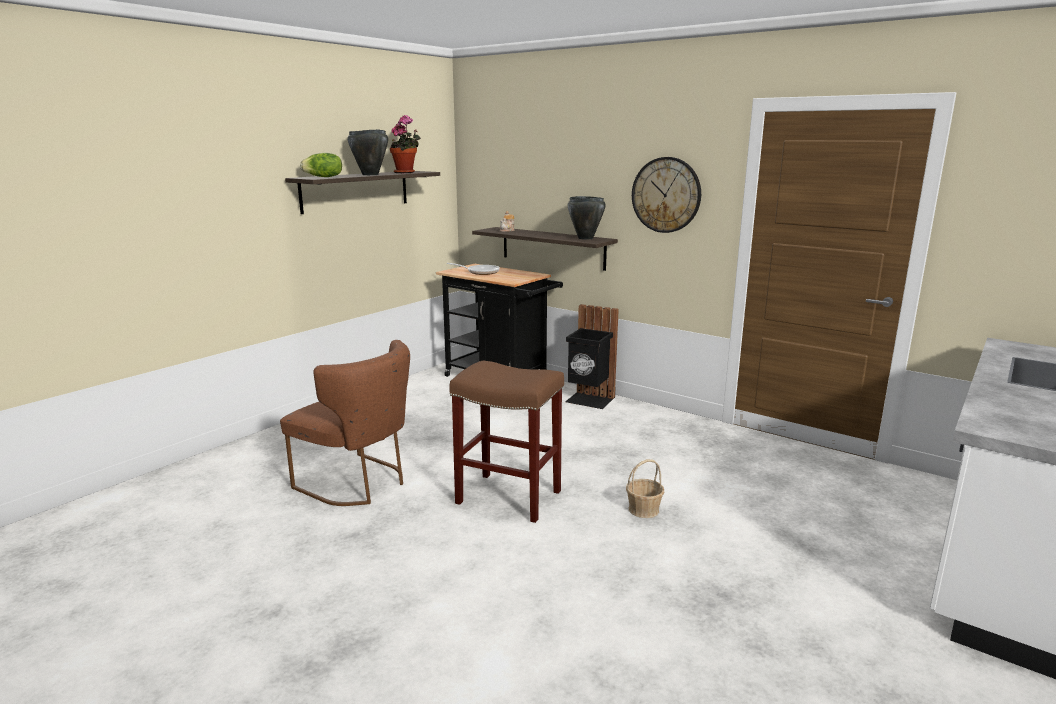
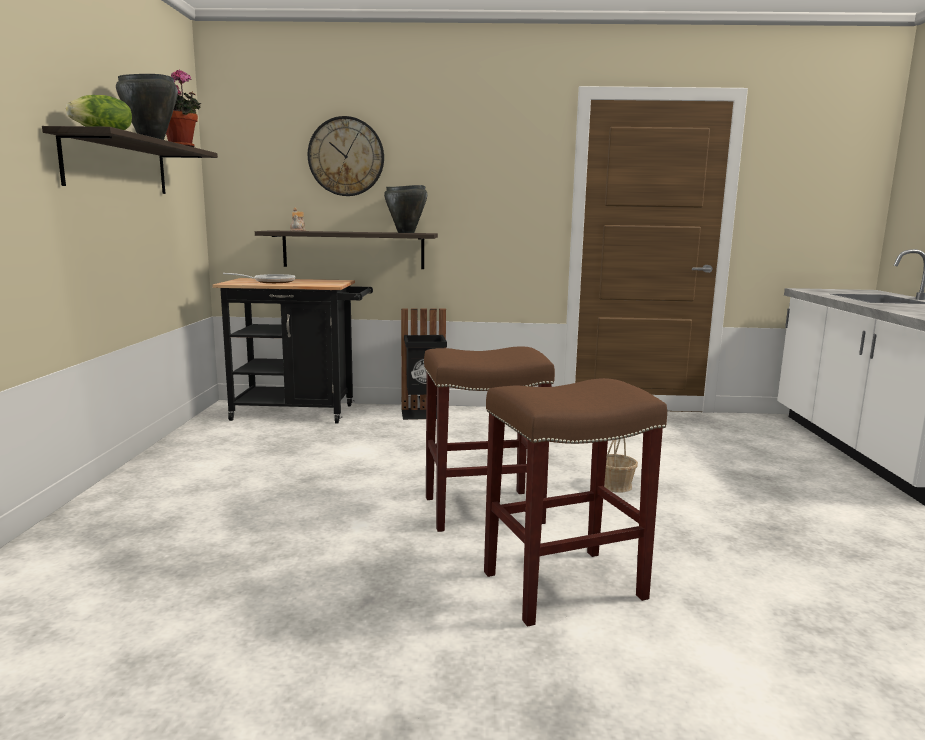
camera: 35 degrees left, 5 degrees down
(359, 483) = (286, 546): brown chair -> none
(477, 571) = (565, 584): none -> brown stool
(666, 195) = (492, 183): wall clock -> wall clock (346, 156)

